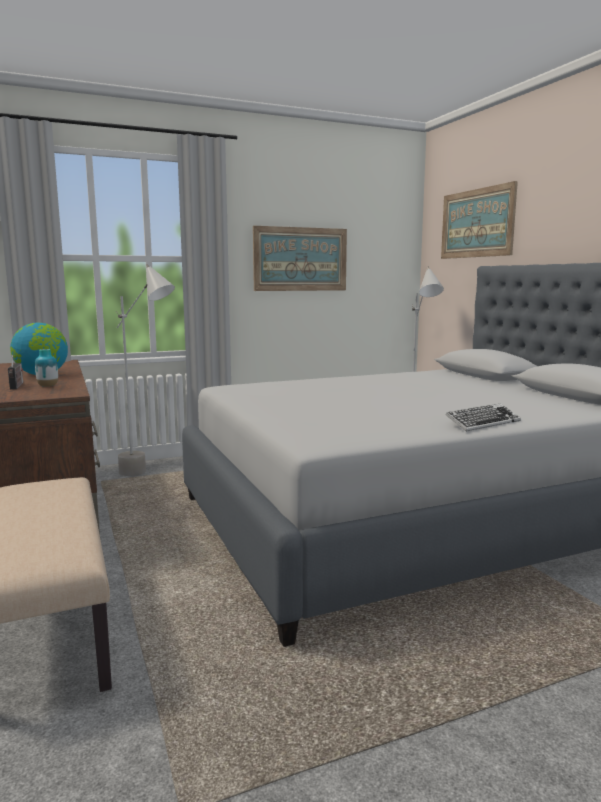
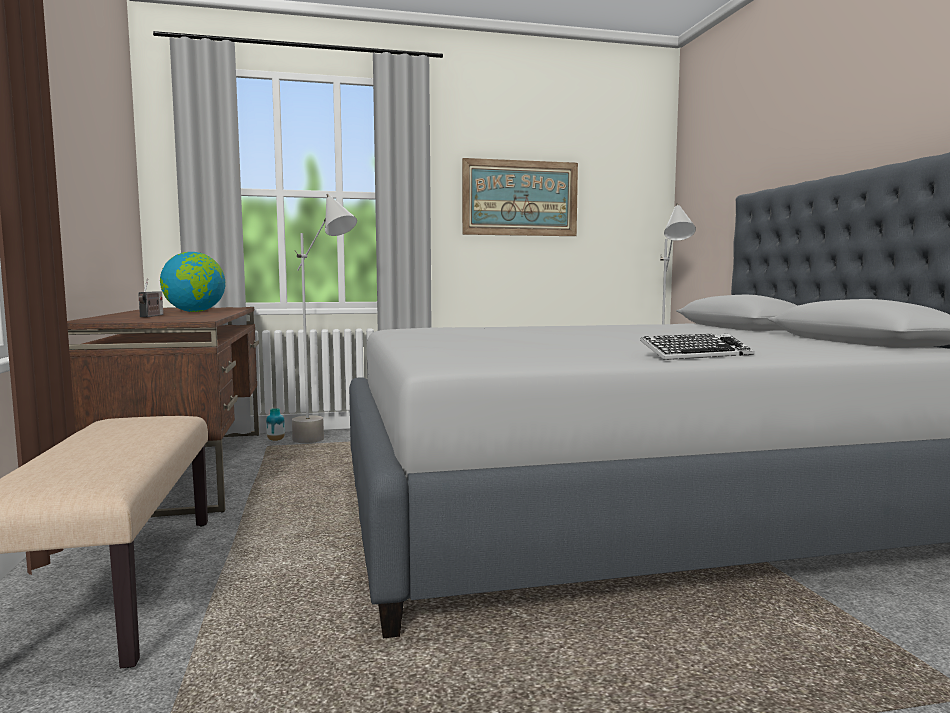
camera: 10 degrees right, 5 degrees down
(48, 386) = (184, 316): vase -> vase (276, 440)
(476, 223) = (737, 145): picture -> none

